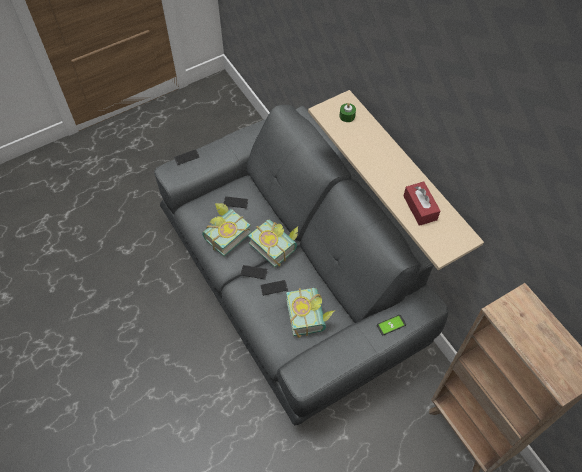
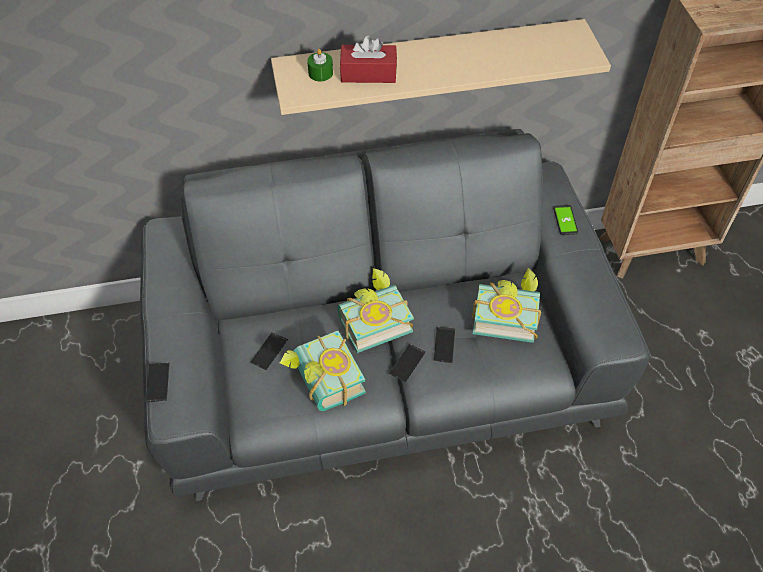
camera: 70 degrees left, 5 degrees down
(420, 208) = (513, 53): red tissue box -> red tissue box (368, 73)

